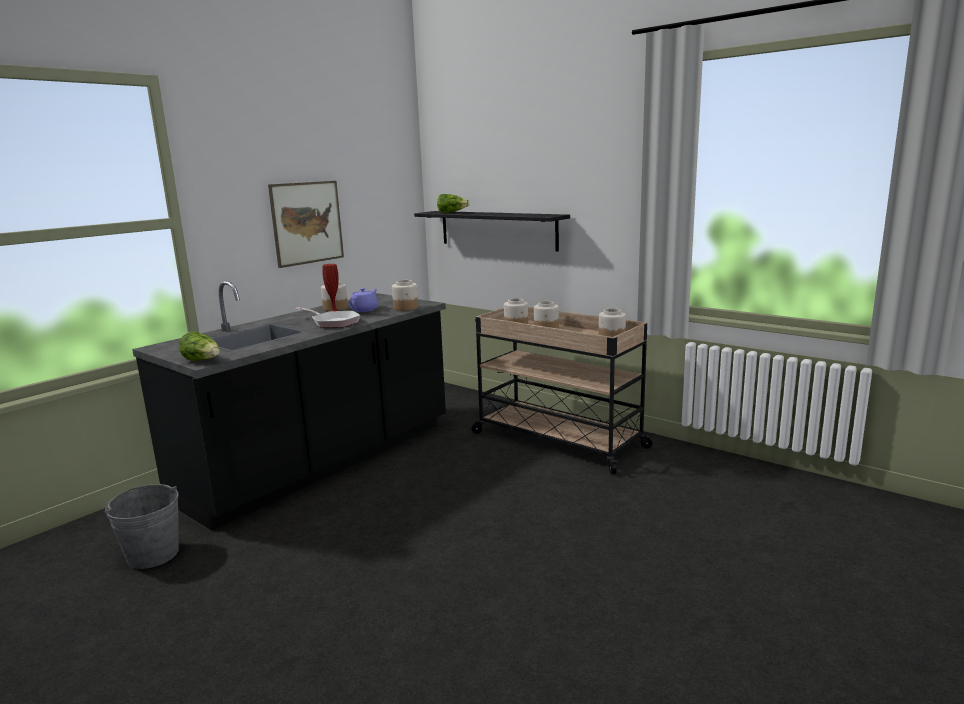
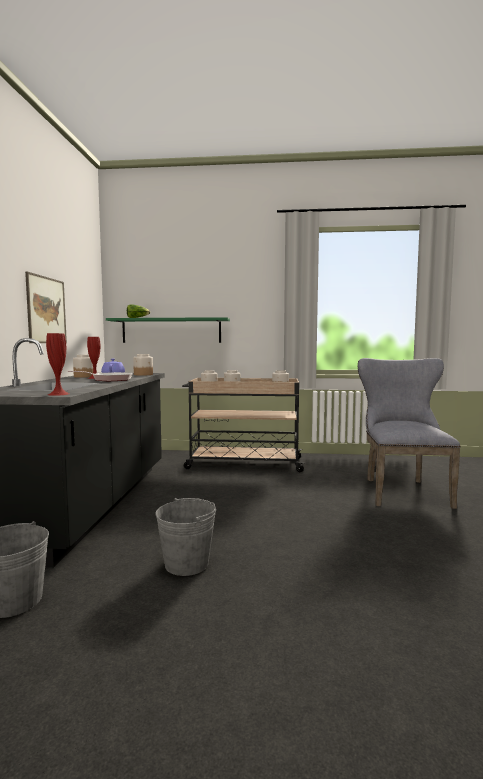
camera: 35 degrees left, 10 degrees down
(203, 361) = (58, 394): lettuce -> red vase
(307, 568) = (187, 564): none -> grey bucket
(497, 230) = (171, 330): black shelf -> green shelf
(719, 551) = (401, 490): none -> grey chair

